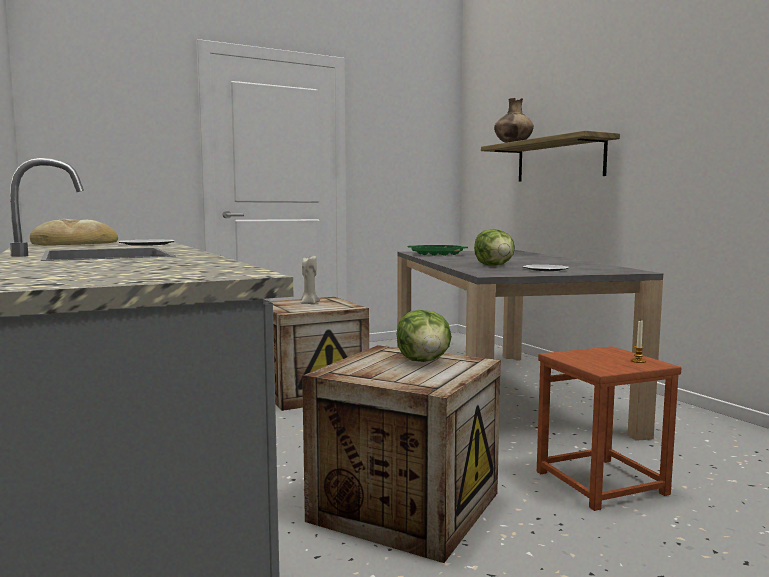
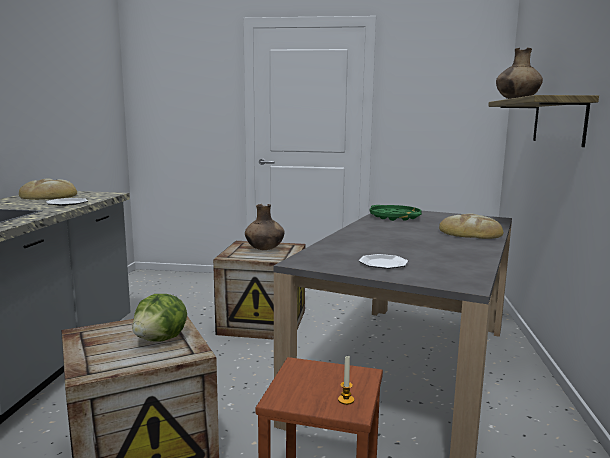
camera: 35 degrees right, 5 degrees up
(309, 303) = (265, 249): beige candle -> brown vase
(494, 266) = (363, 247): lettuce -> none
(526, 256) = (470, 232): none -> bread

